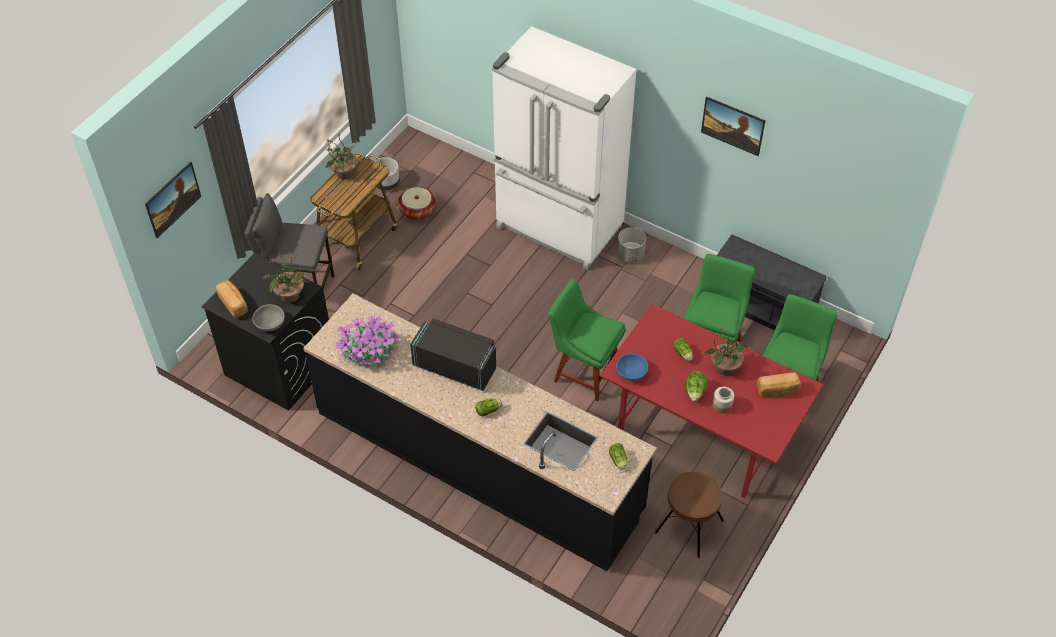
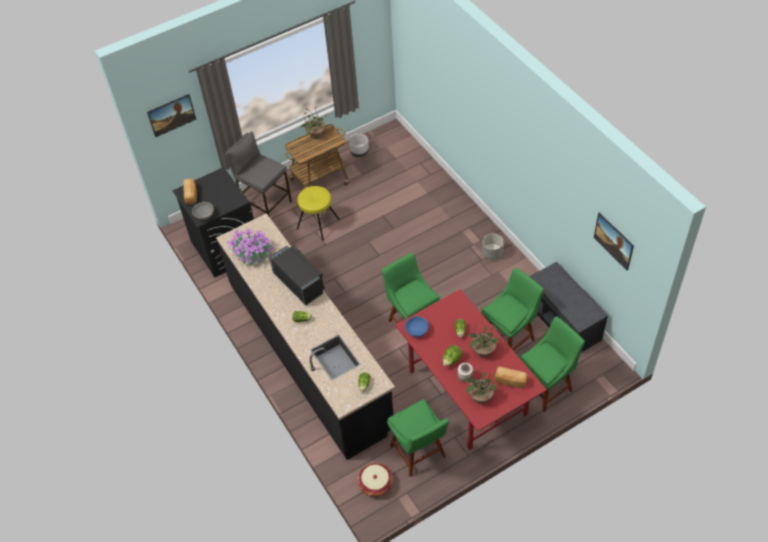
camera: 30 degrees right, 0 degrees up
(289, 295) = (226, 201): potted plant -> potted plant (480, 397)
(387, 292) = (318, 224): none -> yellow stool
(417, 210) = (368, 176): basket -> basket (375, 484)
(558, 228) = (454, 219): white fridge -> none
(689, 527) = (419, 453): brown stool -> green chair
(731, 134) = (558, 186): picture -> picture (612, 247)

